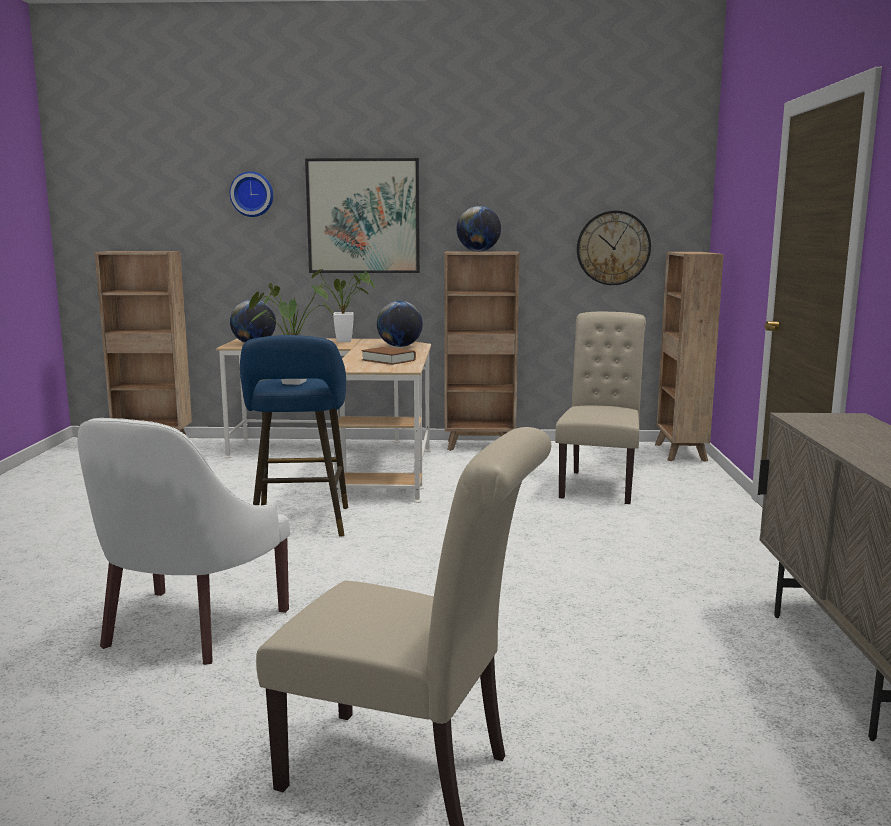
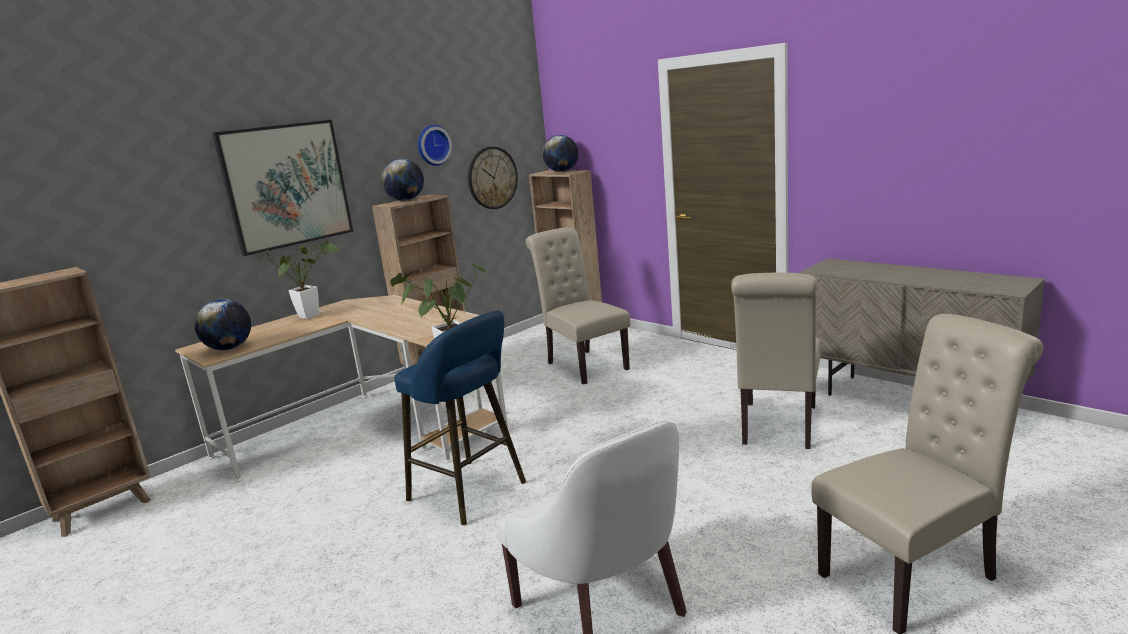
camera: 45 degrees left, 5 degrees up
(252, 194) = (154, 181): wall clock -> wall clock (432, 145)
(388, 360) = (429, 318): brown book -> none
(400, 346) = (382, 305): globe -> globe (562, 171)
(631, 610) = (777, 427): none -> beige chair

